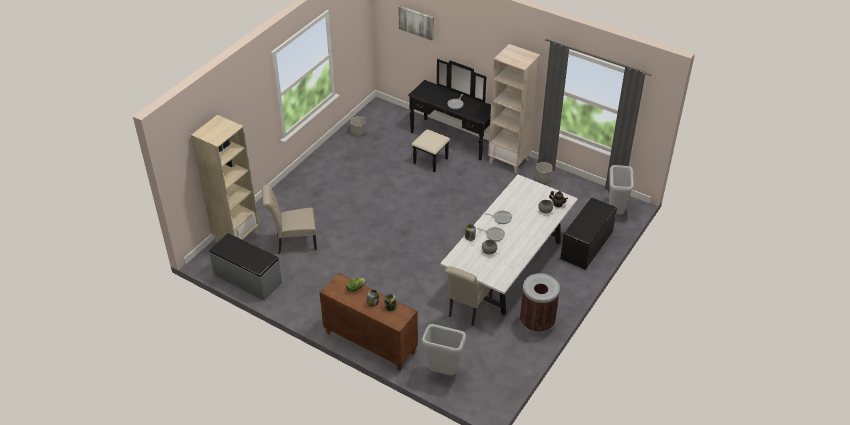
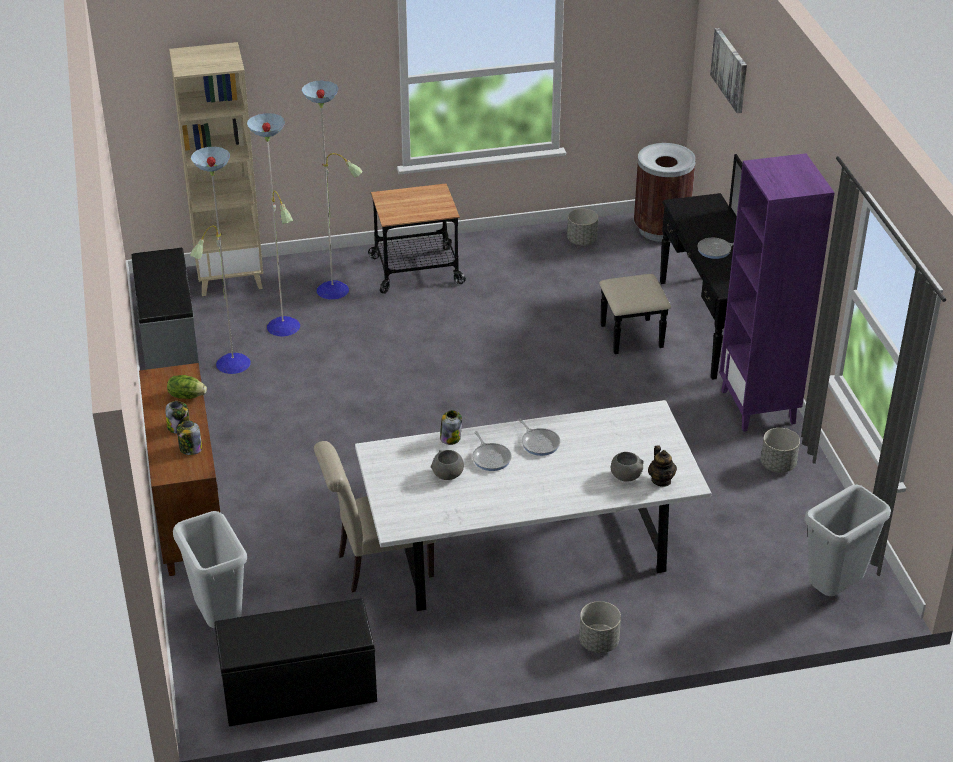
camera: 45 degrees right, 5 degrees down
(293, 243) = (285, 327): beige chair -> floor lamp
(311, 184) = (416, 270): none -> cart
(509, 161) = (758, 407): beige bookcase -> purple bookcase
(537, 322) = (450, 656): brown trash can -> brown trash can (660, 229)
(574, 281) = (598, 642): none -> grey planter
(587, 245) = (704, 606): black bench -> black bench (299, 690)

